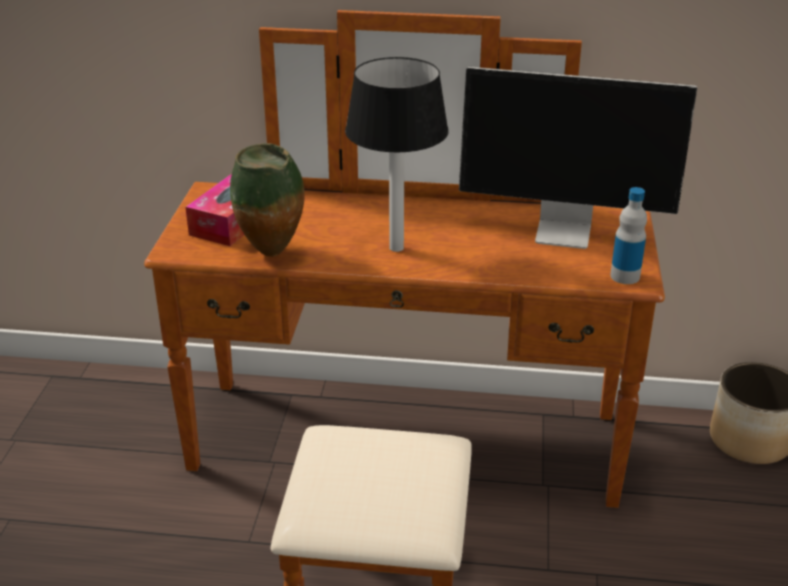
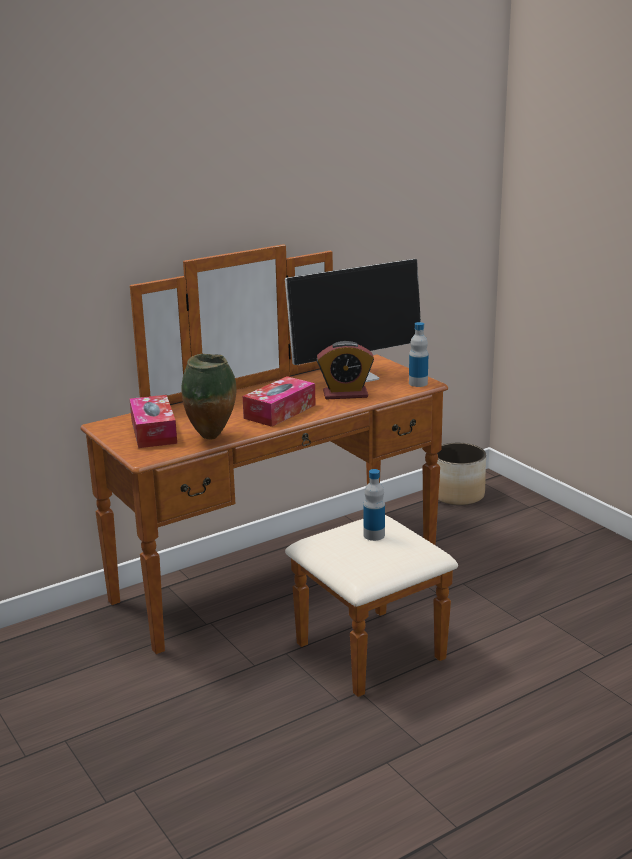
camera: 40 degrees left, 10 degrees down
(395, 466) = (374, 535): none -> bottle
(396, 248) = (280, 411): table lamp -> tissue box
(507, 255) = (345, 394): none -> alarm clock

